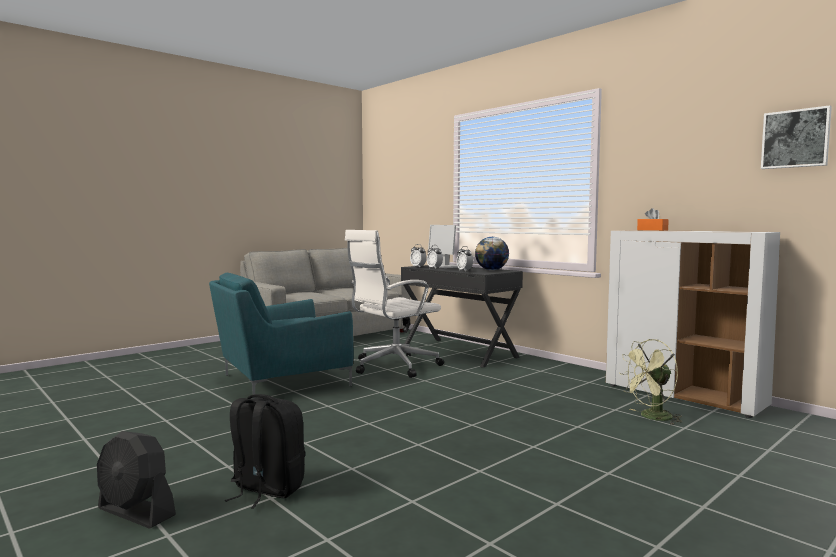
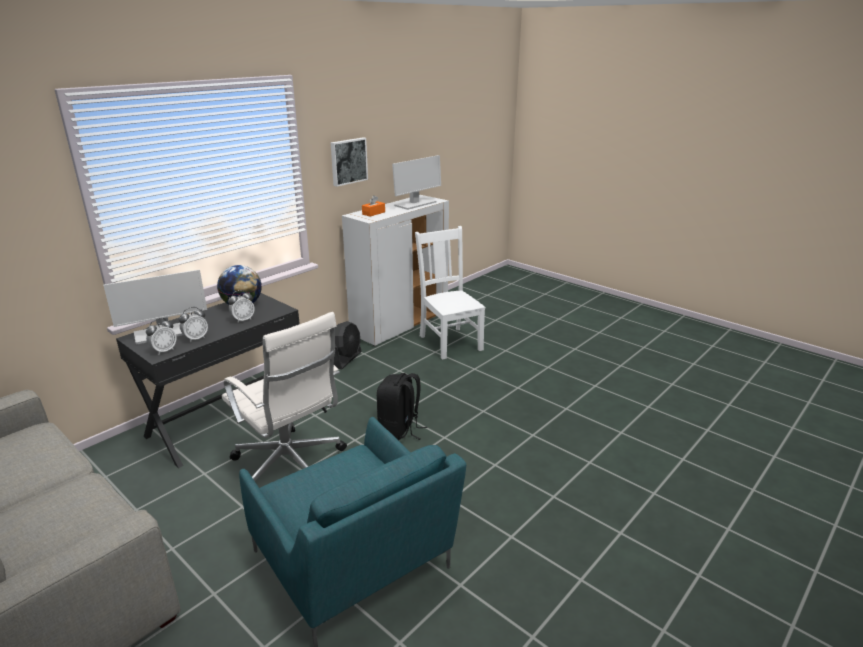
camera: 95 degrees left, 20 degrees up
(136, 512) = (717, 559): black fan -> black fan (346, 359)
(266, 490) = (645, 498): black backpack -> black backpack (400, 430)
(651, 417) = (449, 342): green fan -> white chair
(717, 231) = (415, 204): none -> monitor
(795, 139) = (419, 130): picture -> picture (348, 161)

